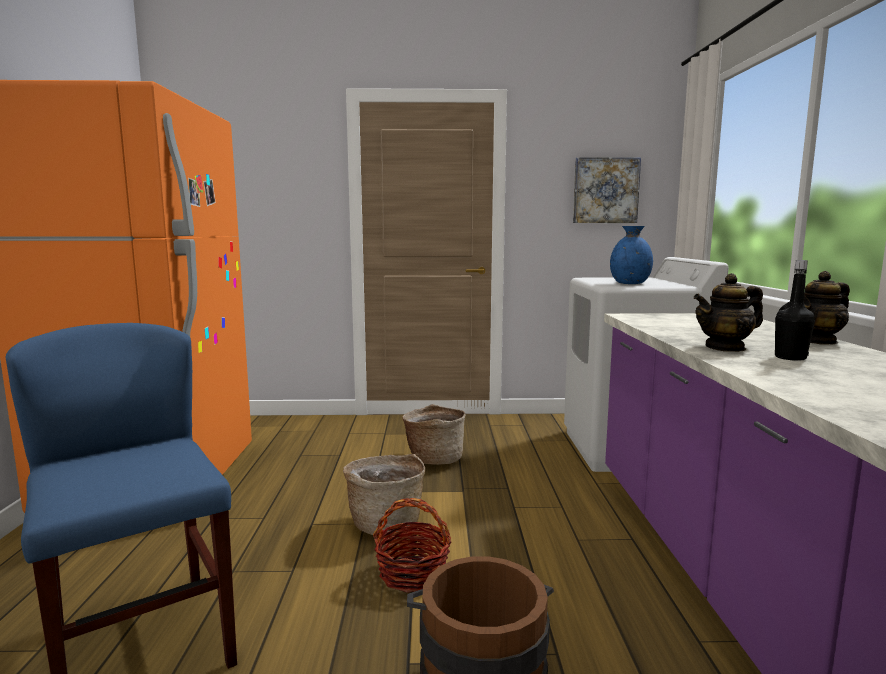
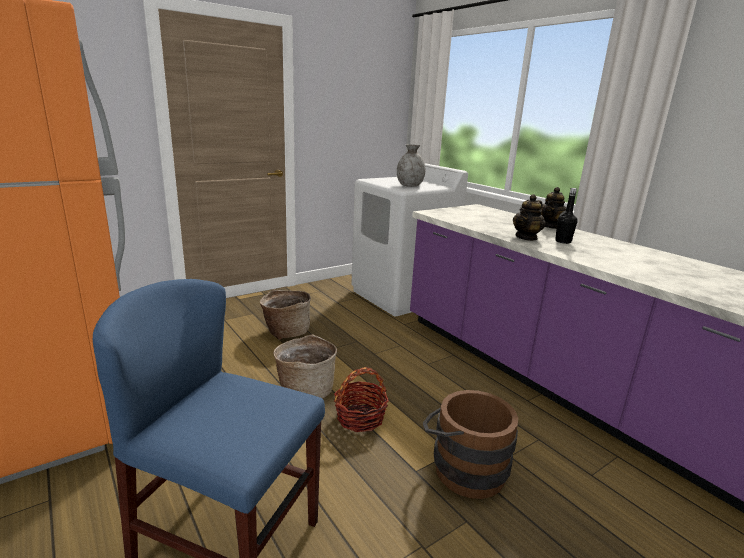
camera: 35 degrees left, 10 degrees up
(605, 190) = (362, 108): picture -> none
(630, 283) = (409, 185): blue vase -> grey vase

